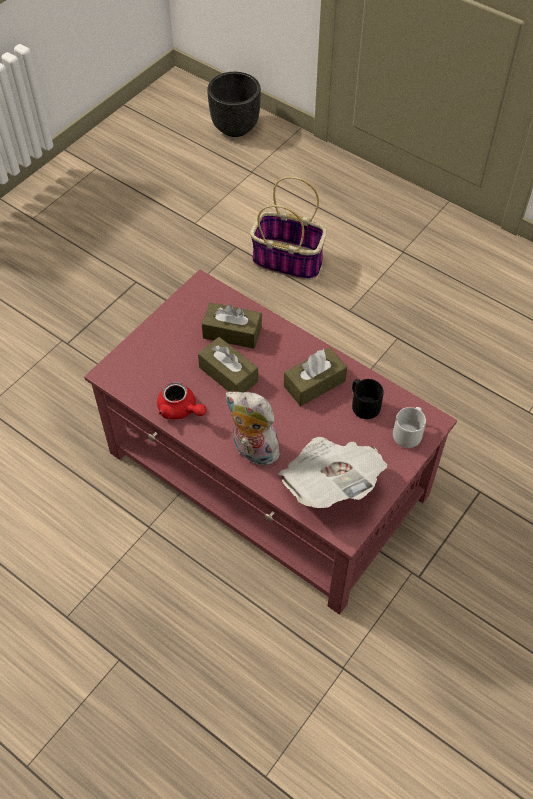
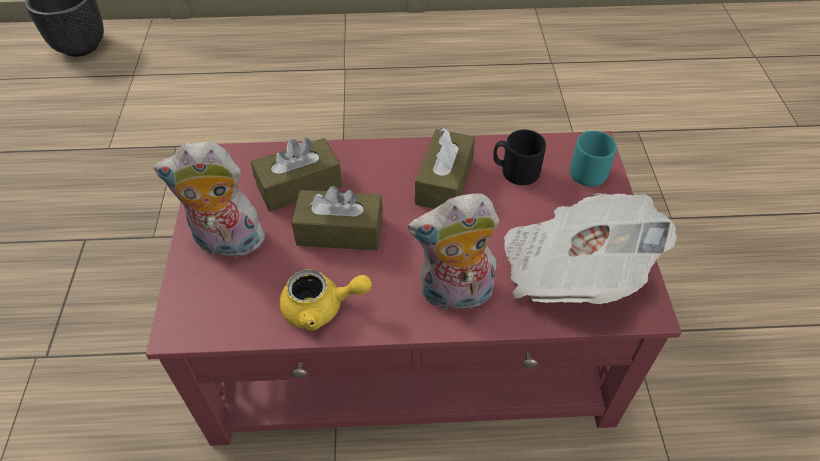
camera: 40 degrees left, 5 degrees down
(166, 342) = (226, 244): none -> plush toy
(180, 410) = (321, 308): red teapot -> yellow teapot
(289, 261) = (243, 130): basket -> none
(408, 433) = (586, 170): grey mug -> turquoise mug

